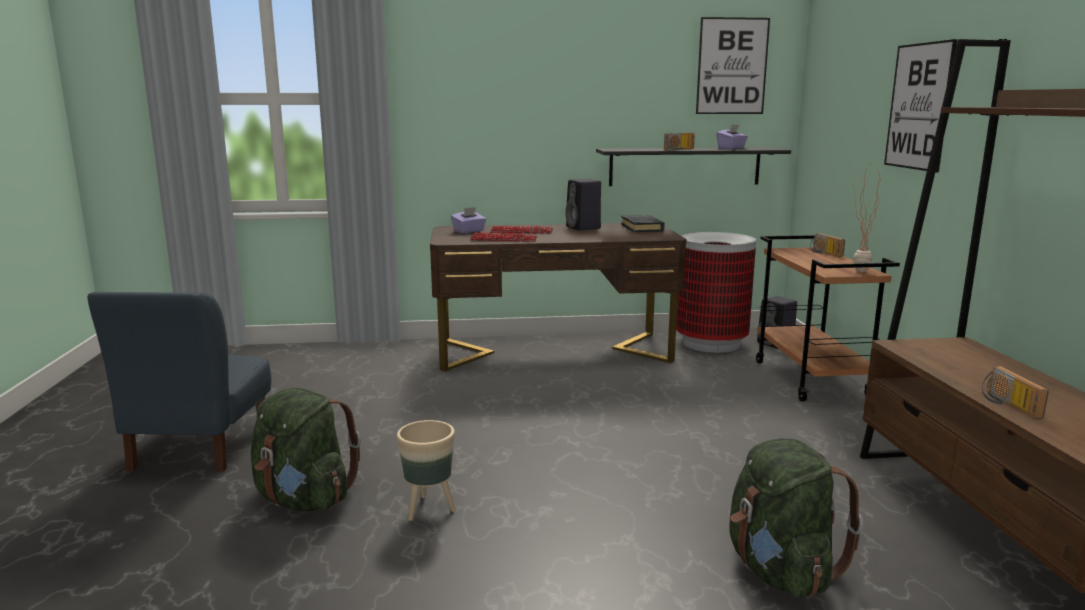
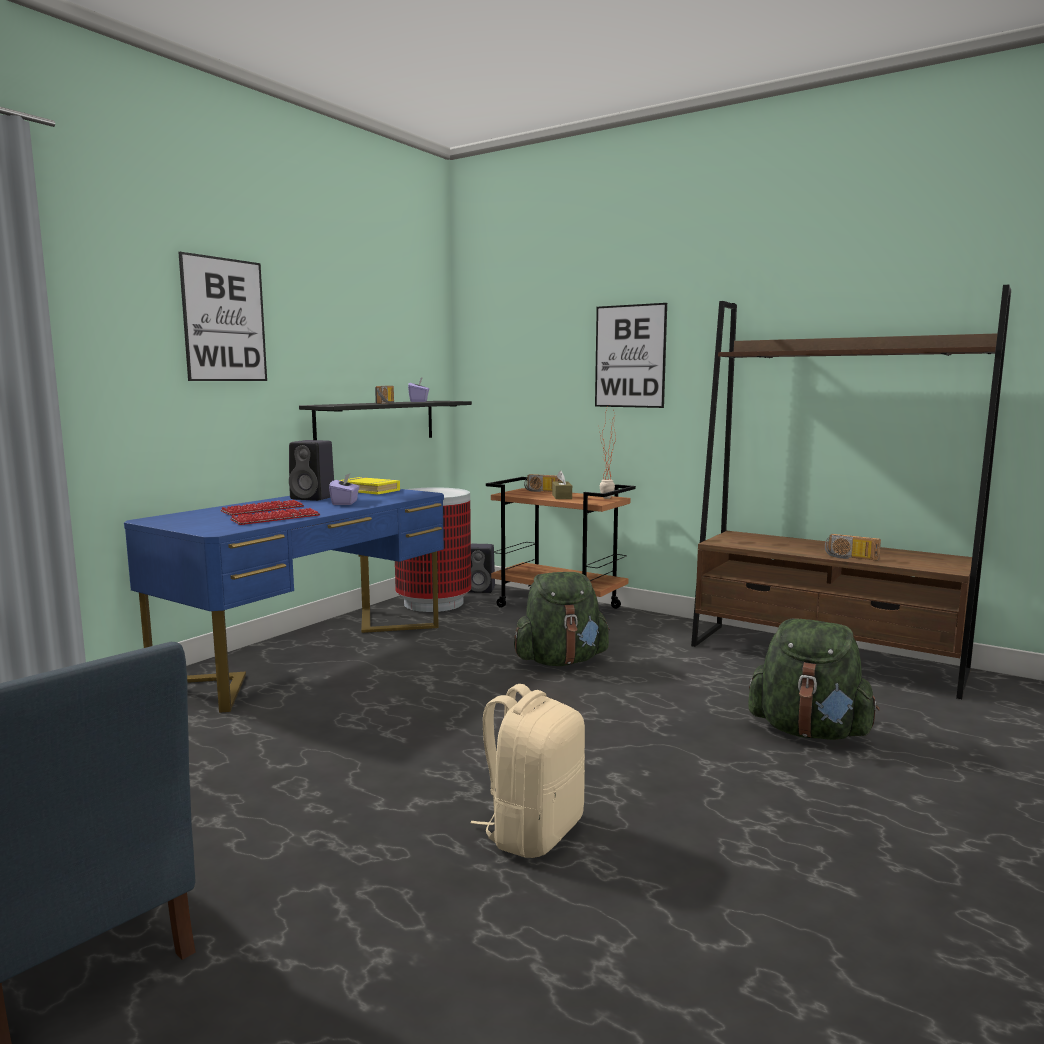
camera: 50 degrees left, 5 degrees down
(304, 500) = (391, 905): green backpack -> green backpack (561, 661)
(429, 509) = (533, 831): beige planter -> beige backpack
(469, 231) = (196, 518): purple tissue box -> purple tissue box (345, 503)
(553, 351) = (308, 652): brown desk -> blue desk
(642, 228) = (369, 490): black book -> yellow book
(732, 66) = (404, 319): picture -> picture (224, 320)
(820, 261) = (562, 496): none -> brown tissue box

